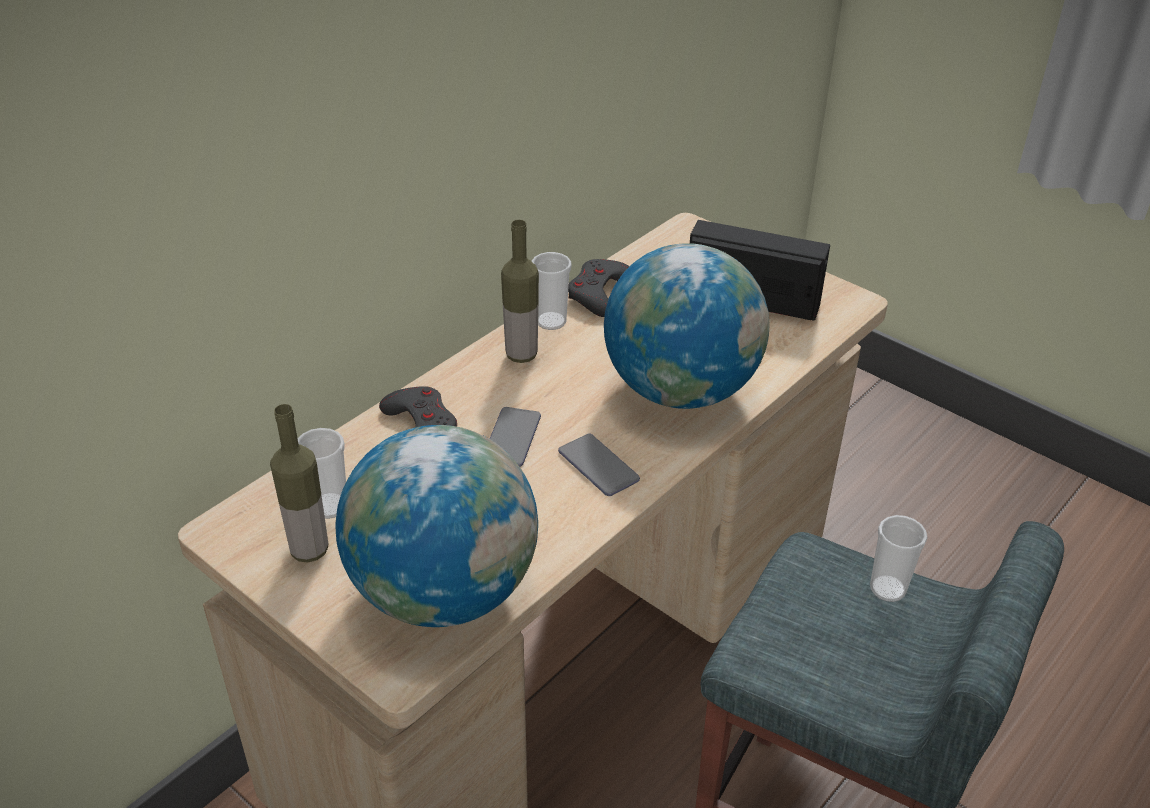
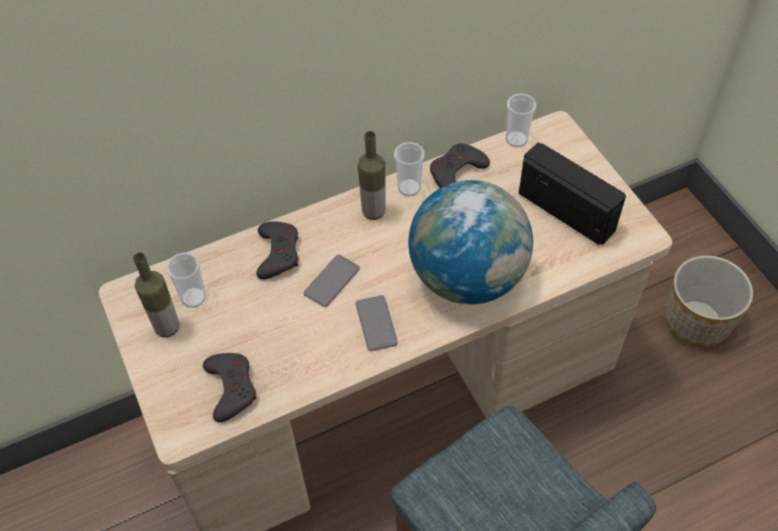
camera: 25 degrees right, 15 degrees up
(444, 592) = (231, 388): globe -> grey game controller
(882, 463) = (697, 321): none -> planter
(887, 589) = (546, 475): cup -> cup (516, 139)

